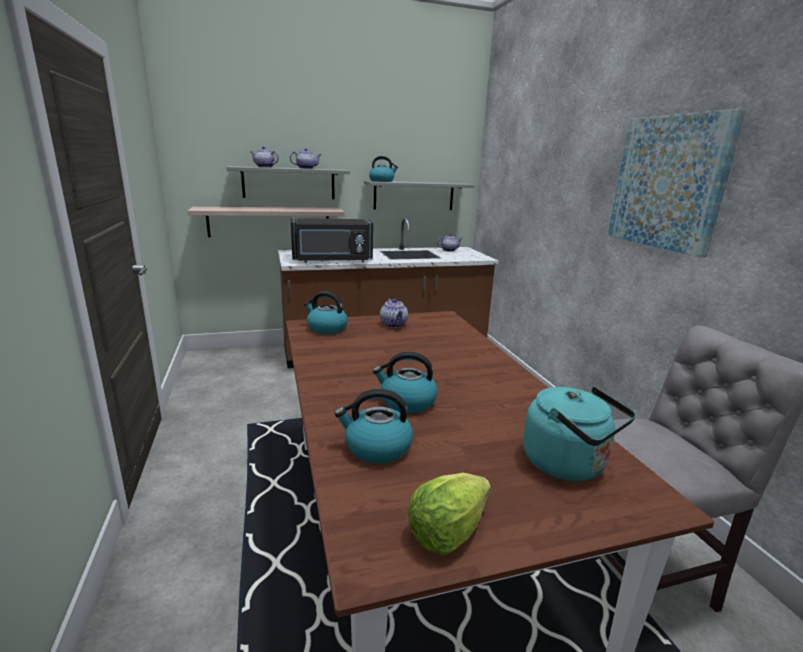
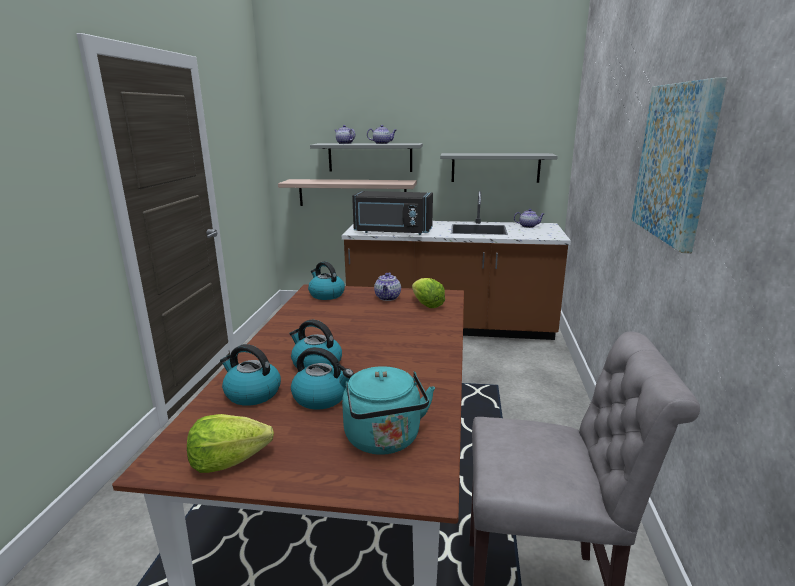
camera: 25 degrees right, 0 degrees up
(382, 181) = (457, 154): kettle -> kettle (322, 397)
(438, 327) = (426, 304): none -> lettuce

